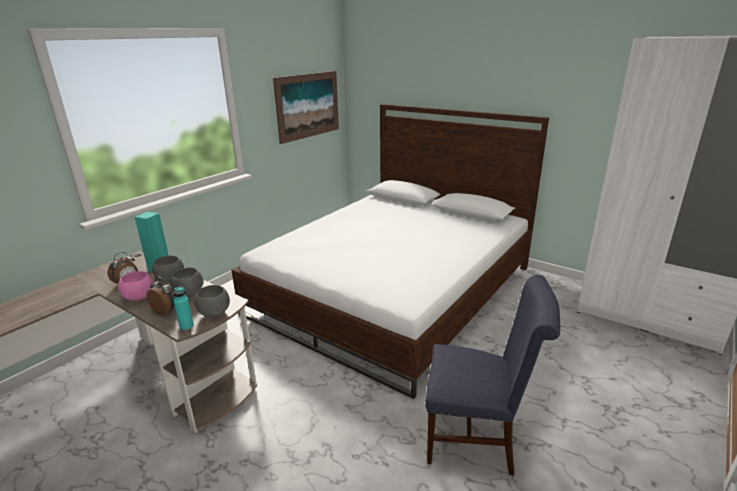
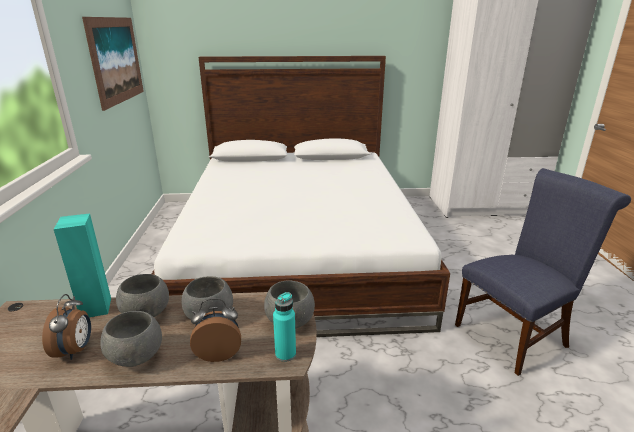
camera: 40 degrees left, 0 degrees up
(138, 297) = (135, 358): pink bowl -> grey bowl

